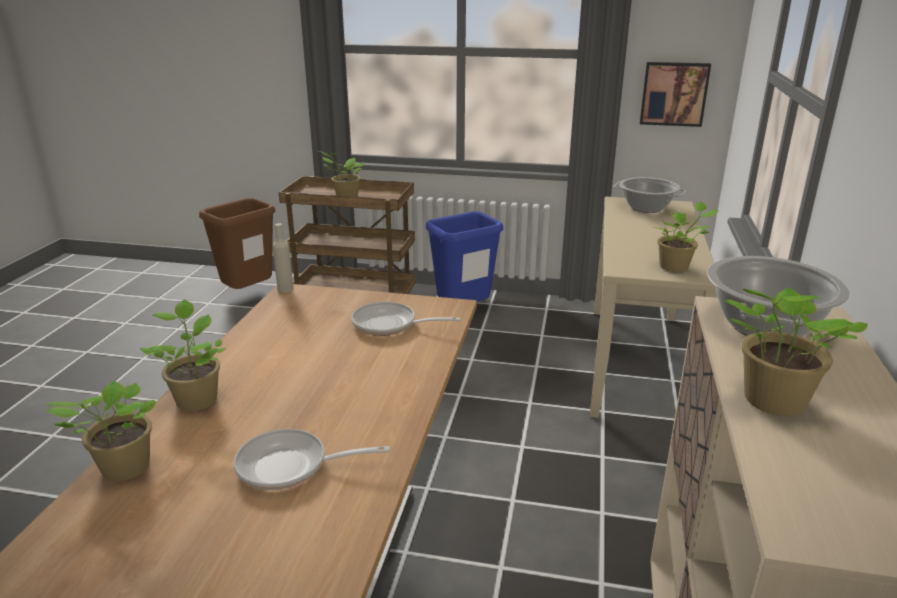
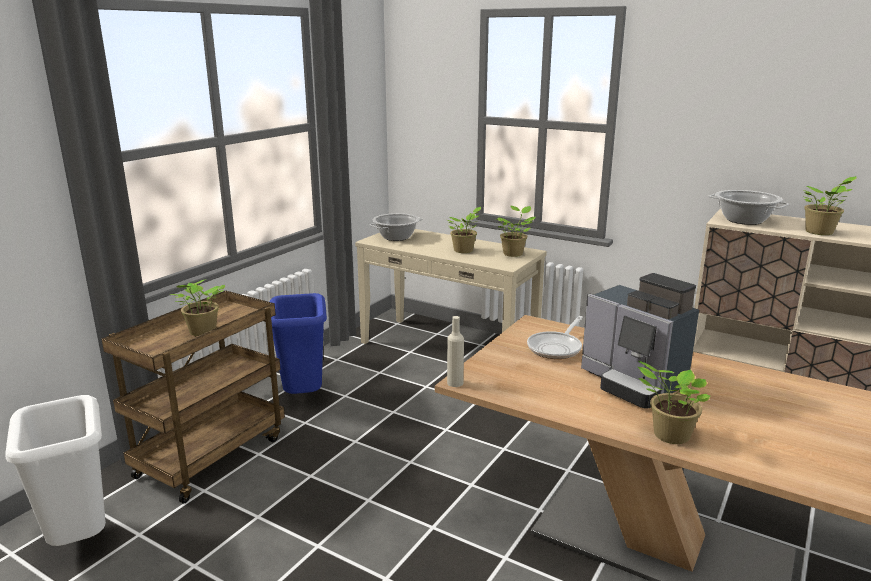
camera: 70 degrees left, 5 degrees down
(122, 469) = (778, 469): potted plant -> potted plant (464, 251)
(249, 294) = (81, 541): brown trash can -> white trash can
(290, 466) = (762, 402): frying pan -> none
(316, 374) = (633, 383): none -> coffee machine
(674, 93) = (360, 148): picture -> none

